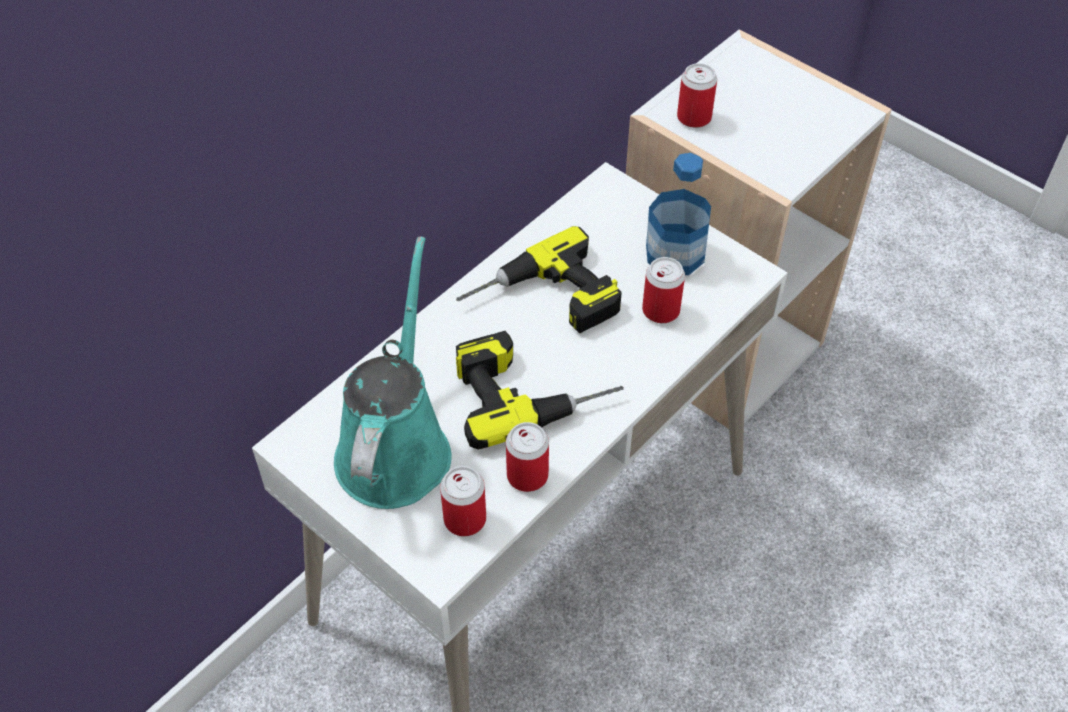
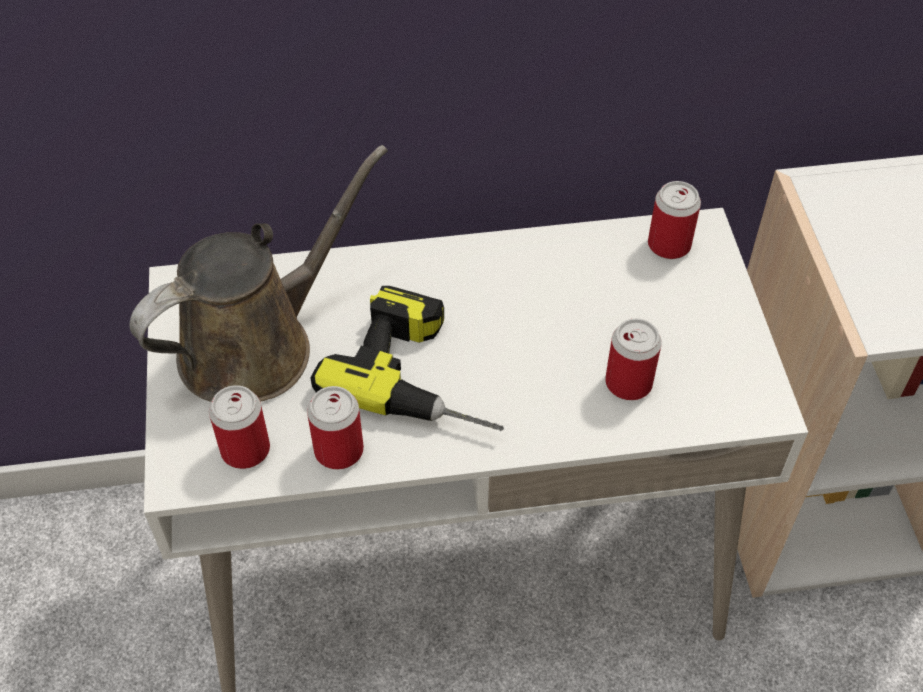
camera: 40 degrees right, 0 degrees up
(396, 446) = (257, 345): turquoise watering can -> brown watering can
(543, 302) = (521, 302): power drill -> none
(675, 254) = (701, 337): bottle -> none
(694, 117) = (843, 208): can -> can (669, 245)

